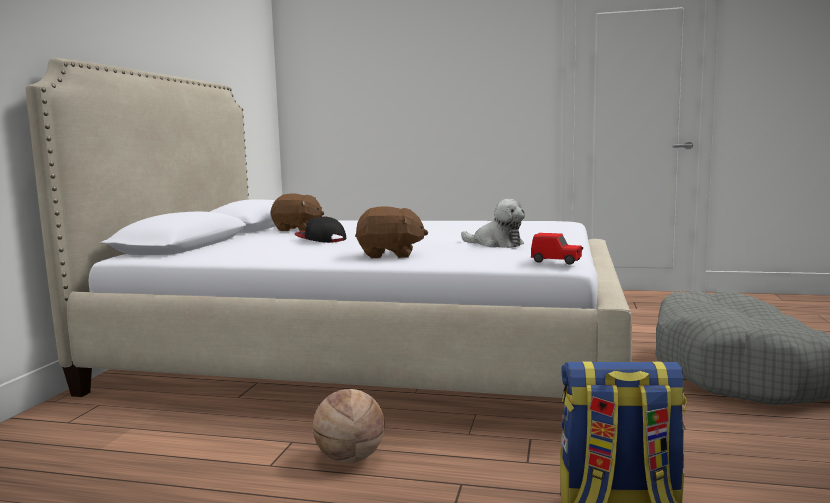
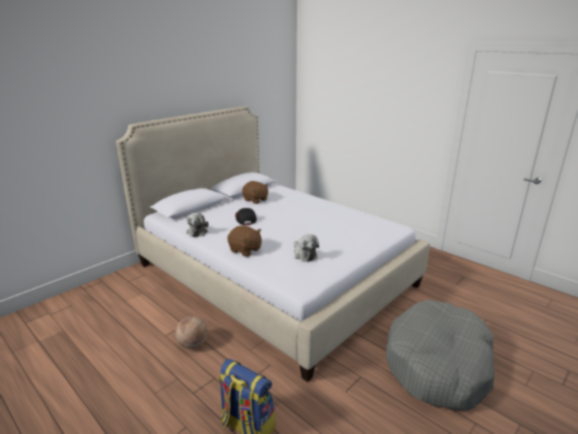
camera: 30 degrees right, 15 degrees up
(254, 256) = (197, 231): none -> plush toy
(556, 261) = (298, 287): red toy car -> none

